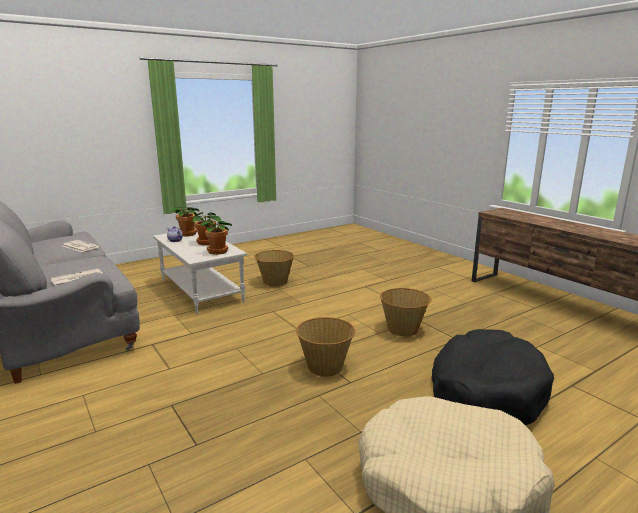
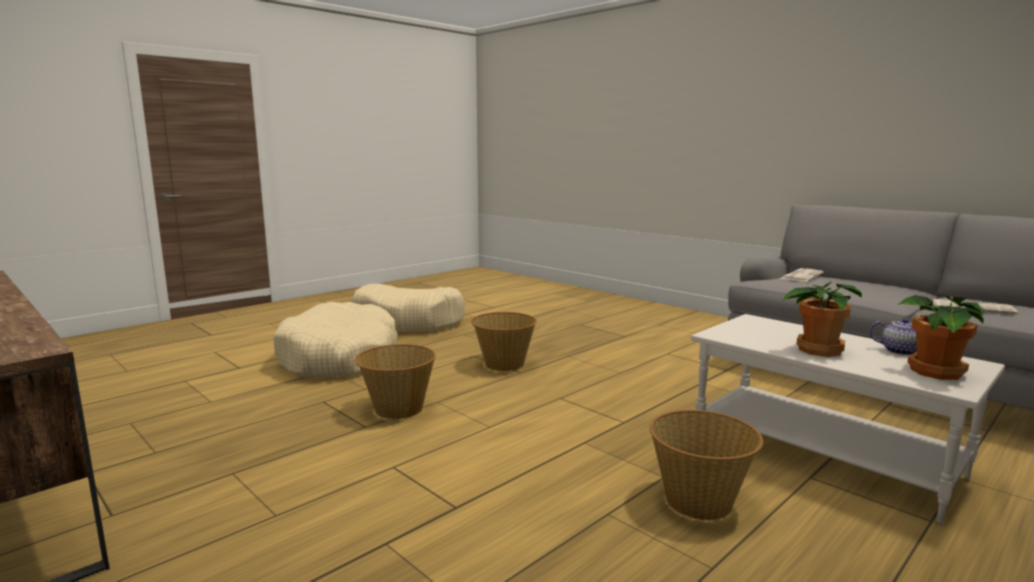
camera: 170 degrees right, 5 degrees down
(218, 251) = (746, 333): potted plant -> none
(486, 392) = (339, 358): black dog bed -> beige dog bed

